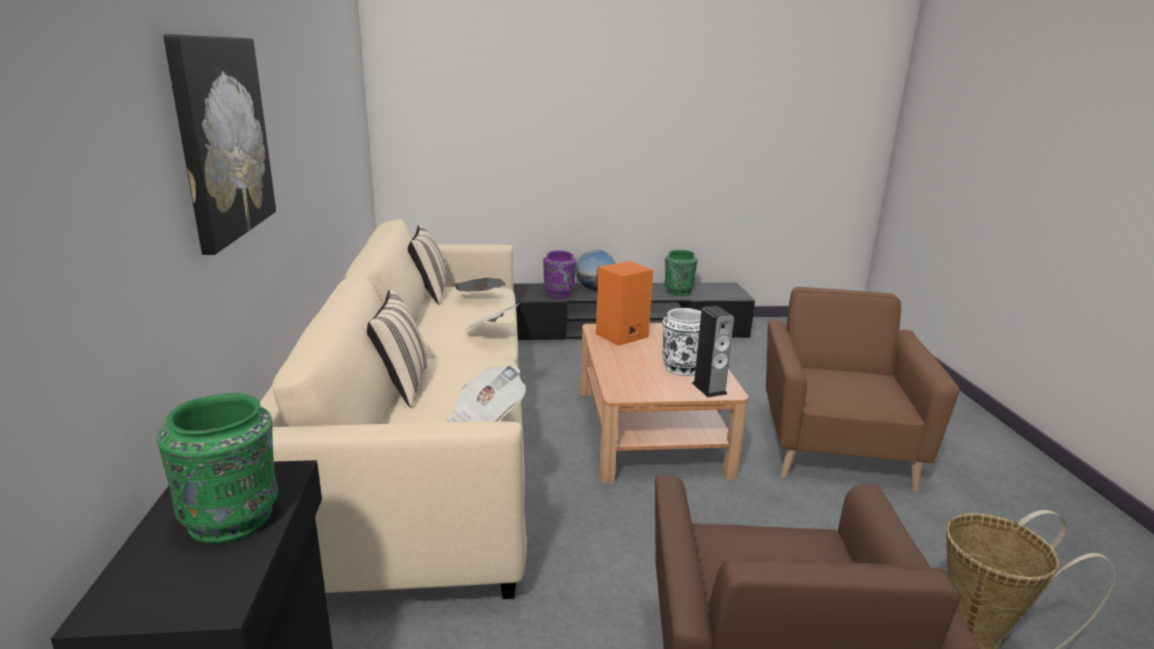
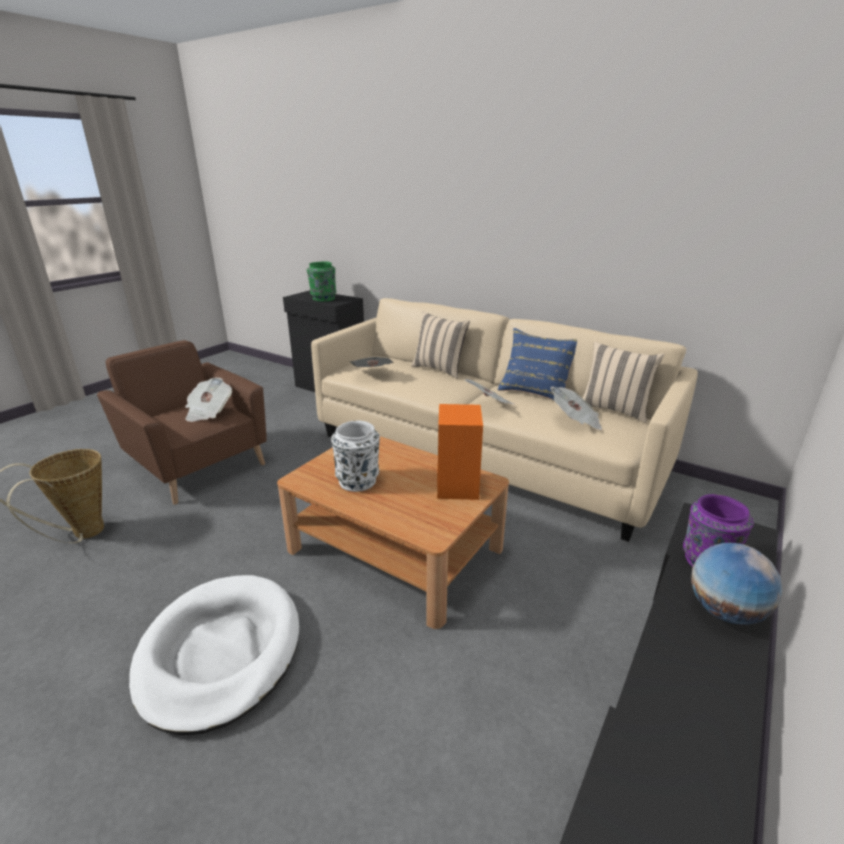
camera: 130 degrees right, 5 degrees up
(222, 138) = (431, 201): picture -> none
(420, 324) = (536, 391): none -> blue pillow
(678, 292) = (675, 726): green vase -> none
(709, 388) = (313, 474): speaker -> none
(746, 555) = (208, 412): none -> newspaper
(835, 447) = (220, 653): brown armchair -> white dog bed

